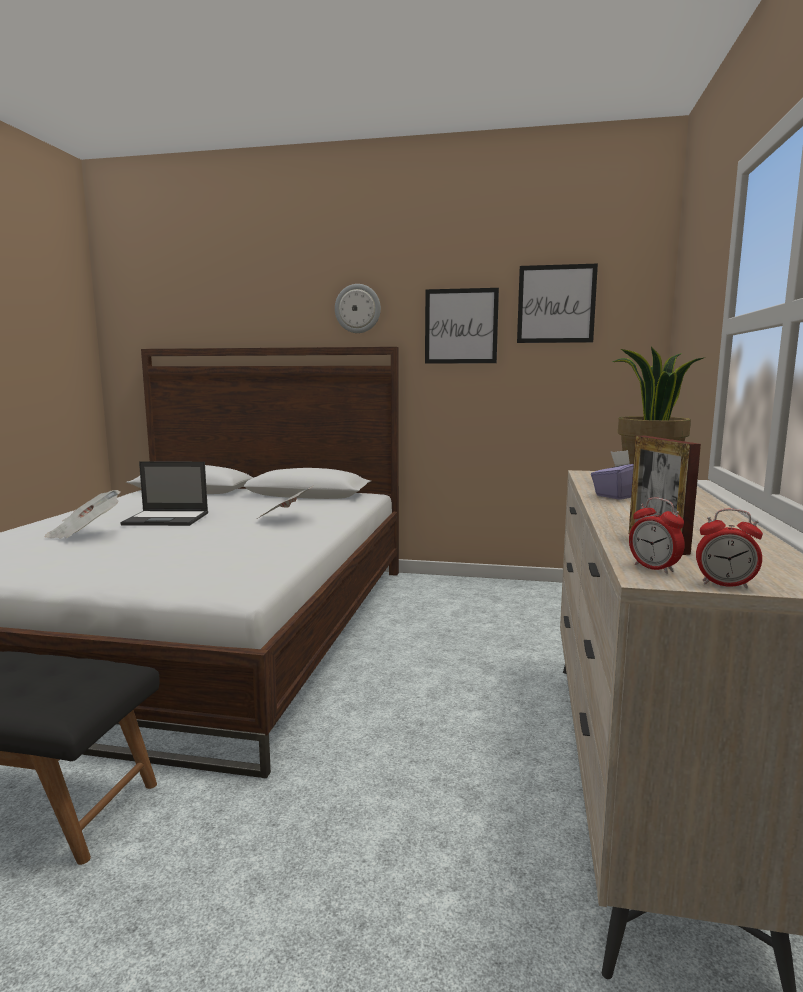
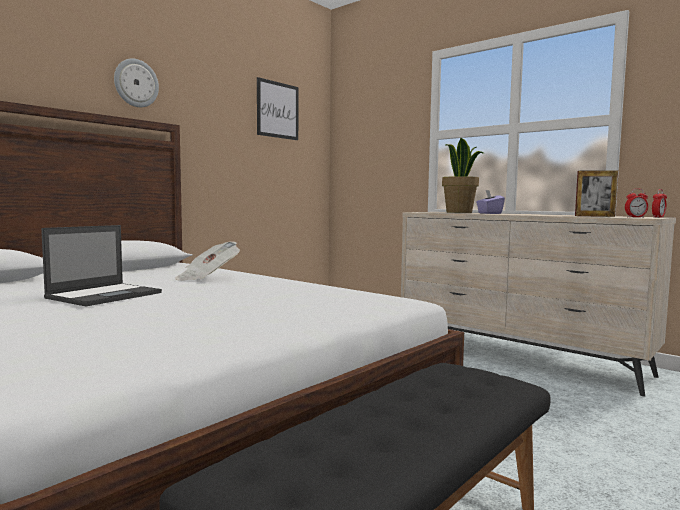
camera: 60 degrees left, 5 degrees down
(85, 533) = (100, 314): newspaper -> none
(461, 326) = (221, 115): picture -> none

